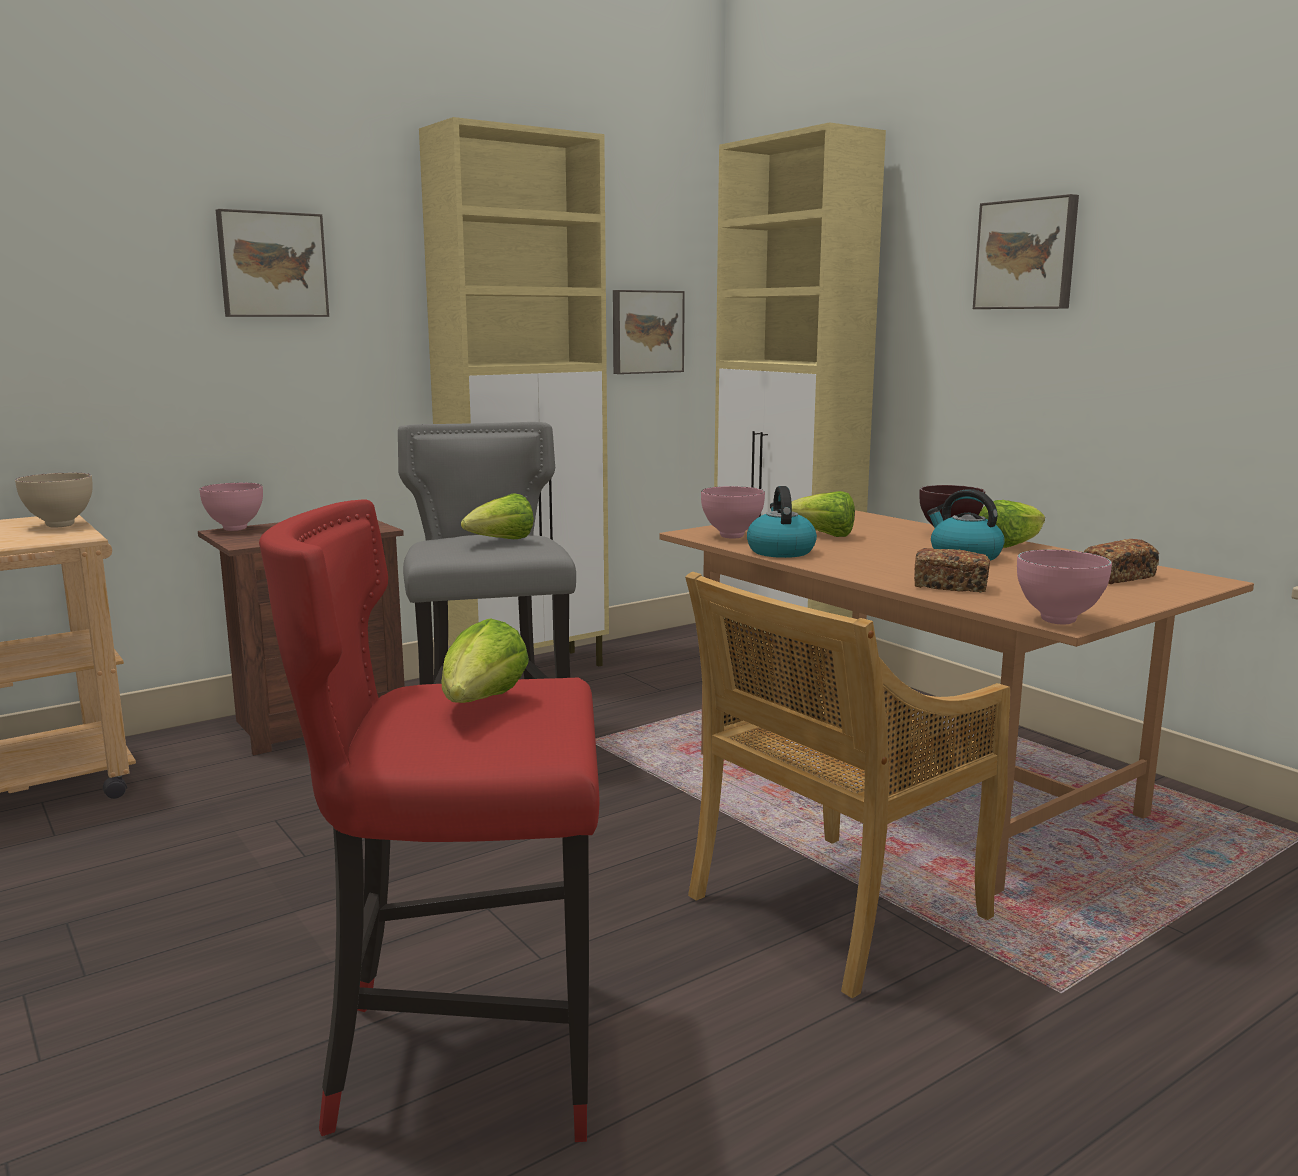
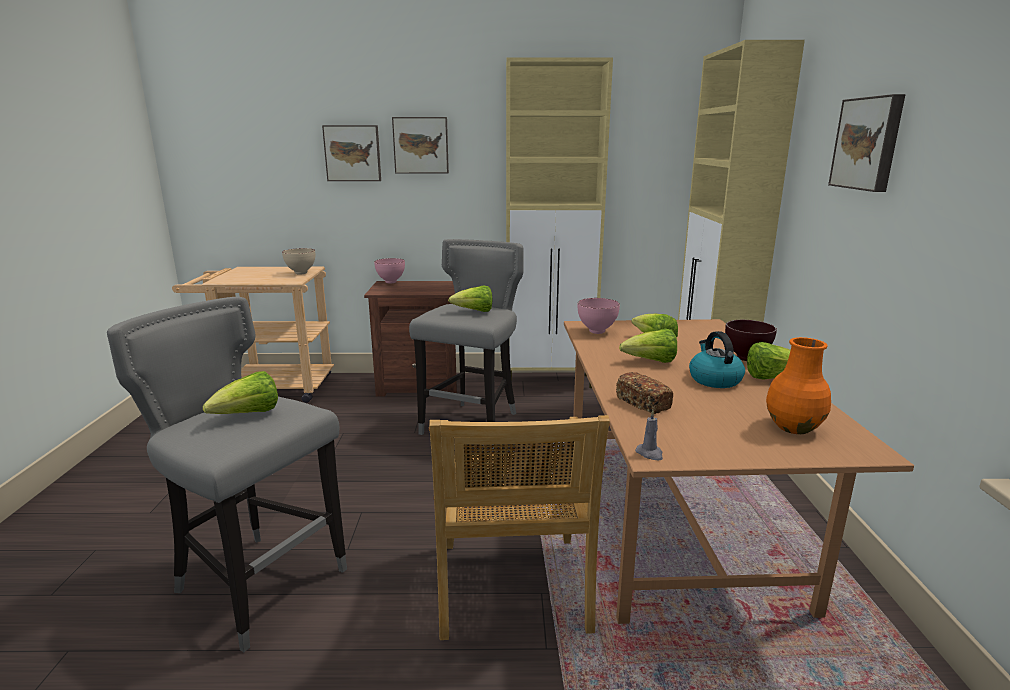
camera: 35 degrees right, 5 degrees up
(464, 1058) = (258, 584): red stool -> grey stool
(646, 332) = (660, 183): picture -> picture (353, 153)
(780, 551) = (599, 349): kettle -> none
(834, 910) = (512, 588): beige chair -> beige chair turned 90 degrees counterclockwise
(865, 553) = (651, 362): none -> lettuce
(1059, 621) = (650, 454): pink bowl -> grey candle
(1118, 577) = (793, 427): bread -> orange vase

